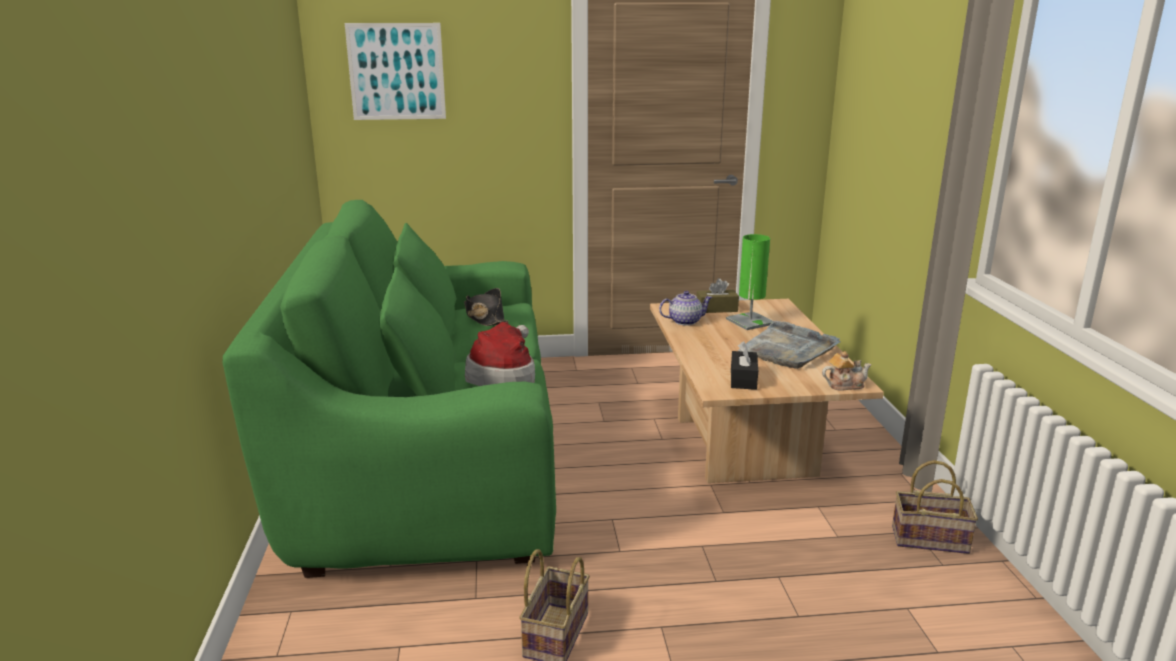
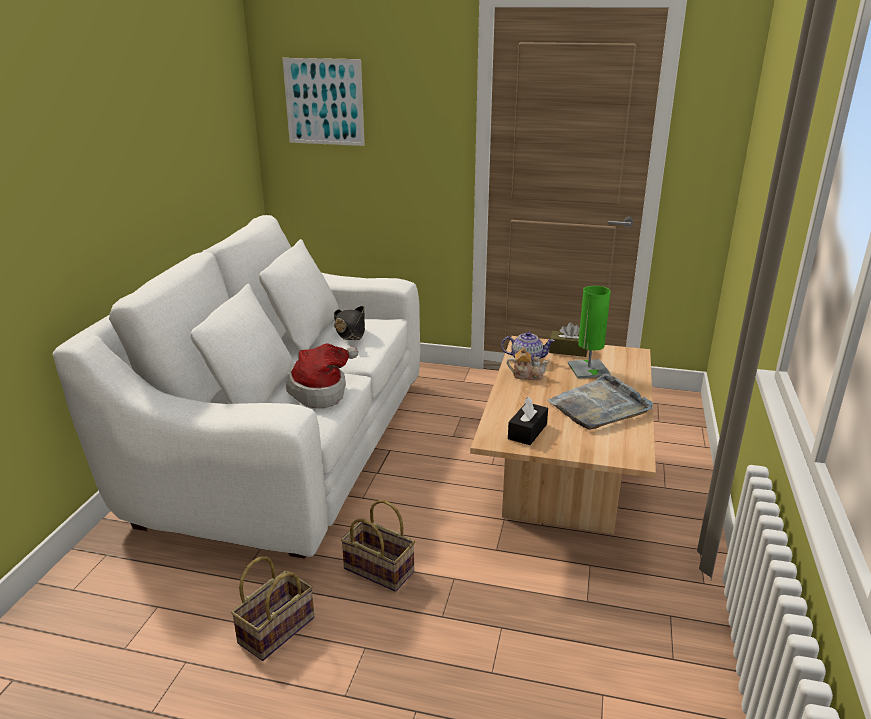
camera: 20 degrees right, 5 degrees up
(428, 461) = (286, 446): green sofa -> white sofa
(844, 385) = (621, 457): teapot -> teapot (527, 375)
(931, 539) = (681, 628): basket -> basket (381, 570)

